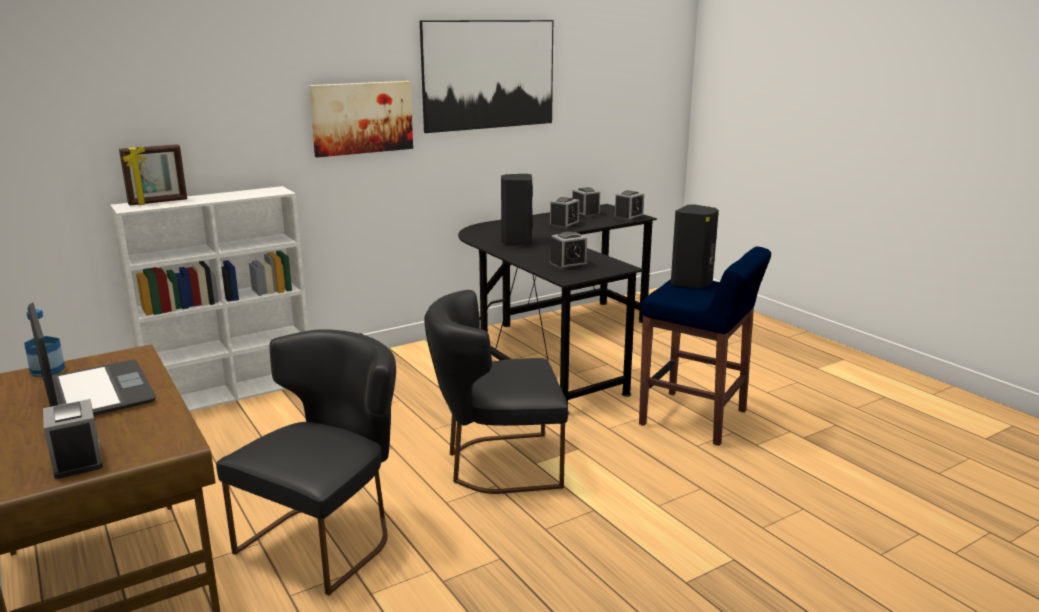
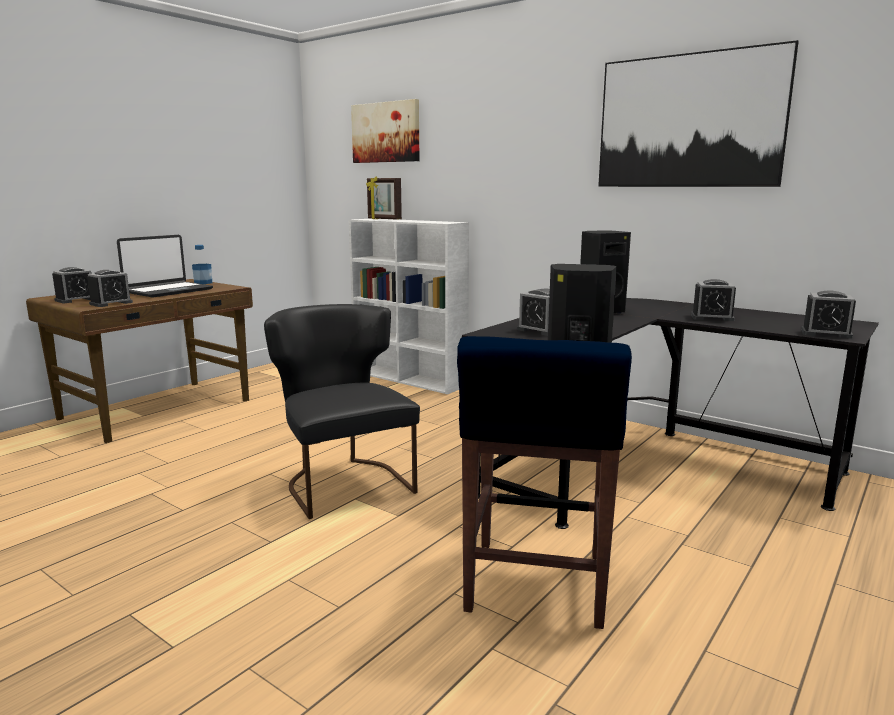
camera: 70 degrees right, 5 degrees down
(327, 537) = (213, 446): black chair -> none
(362, 118) = (539, 166): picture -> picture (386, 132)
(585, 214) = (790, 319): alarm clock -> alarm clock (111, 303)

